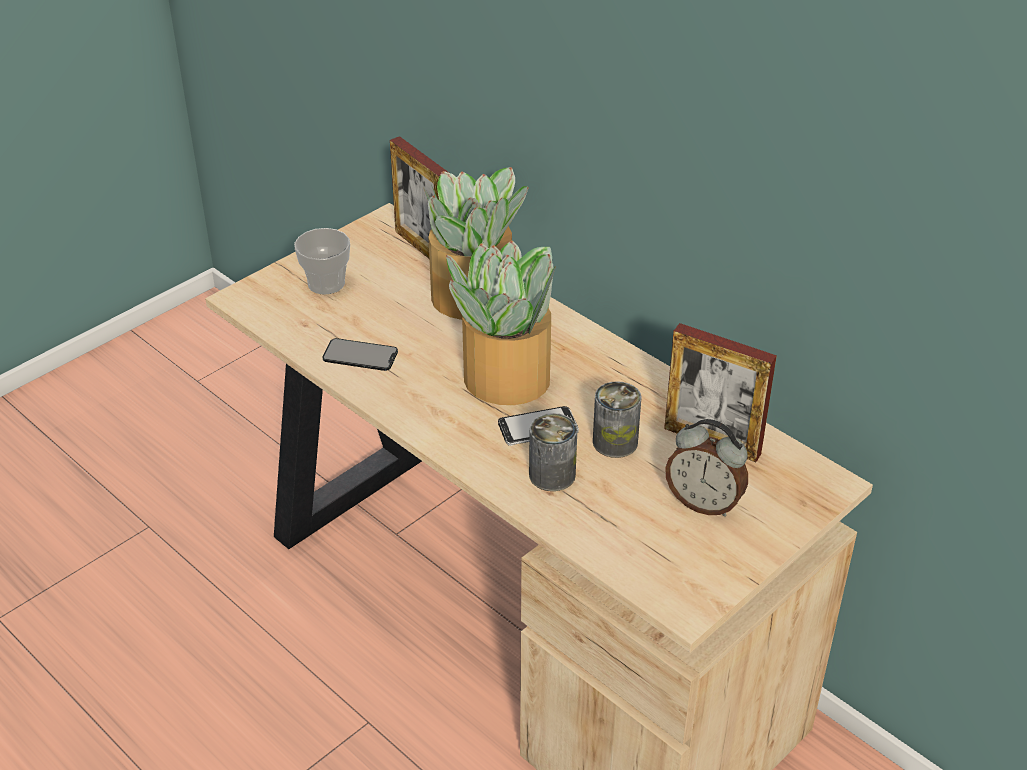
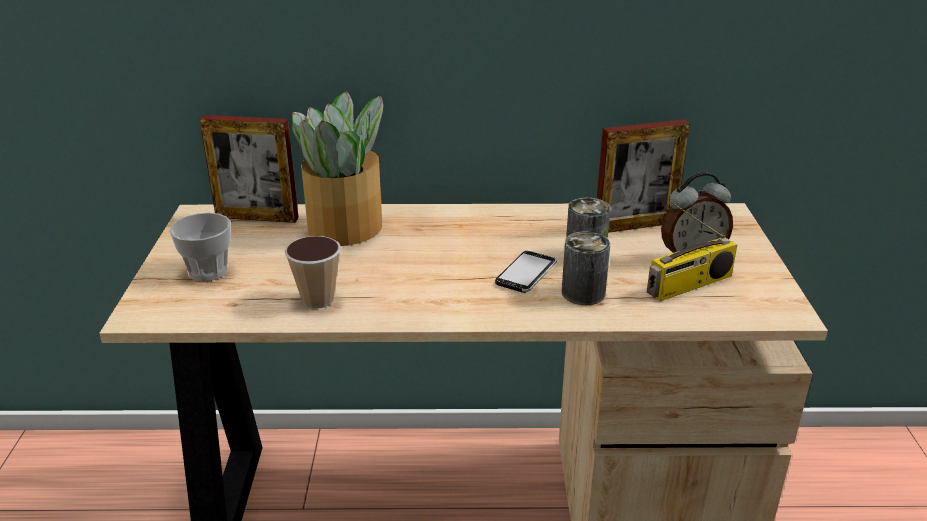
camera: 45 degrees left, 10 degrees down
(360, 355) = (318, 299): phone -> cup
(504, 378) = (452, 259): potted plant -> none
(650, 527) = (689, 285): none -> radio

